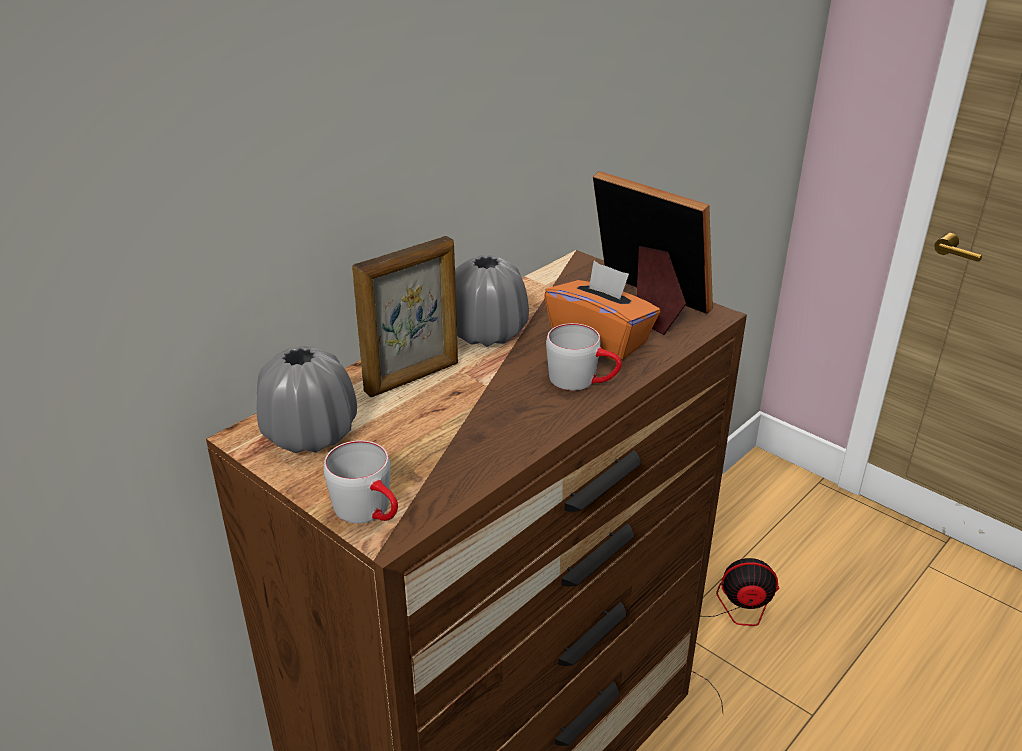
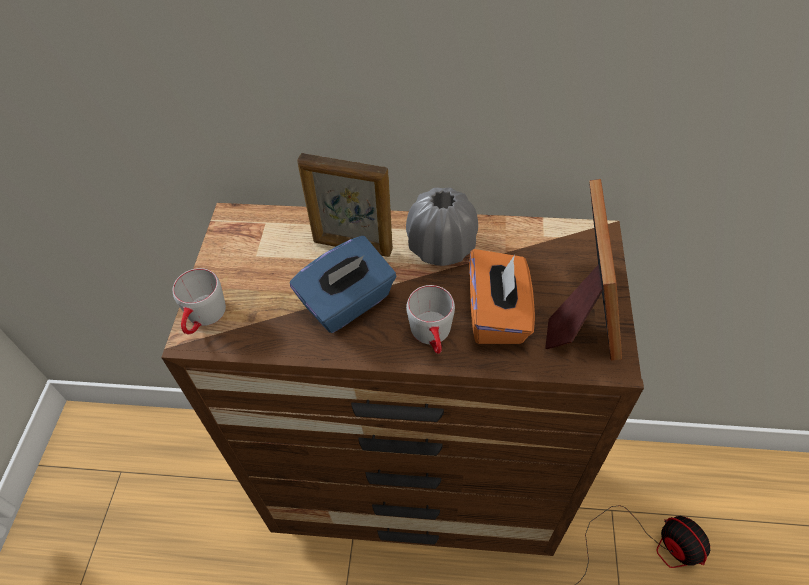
camera: 55 degrees right, 20 degrees up
(310, 435) = (253, 241): grey vase -> none
(481, 409) = (348, 303): none -> blue tissue box

